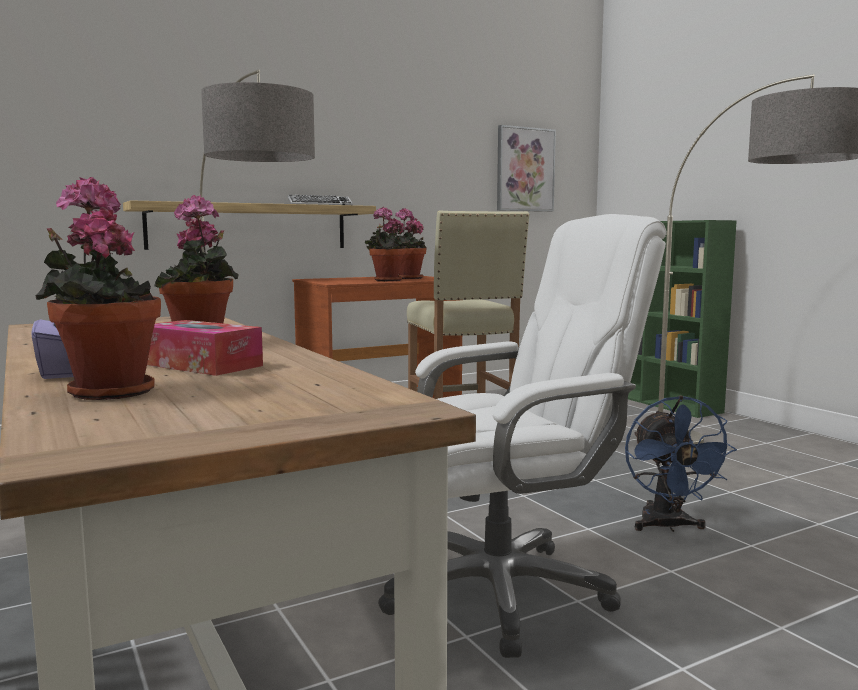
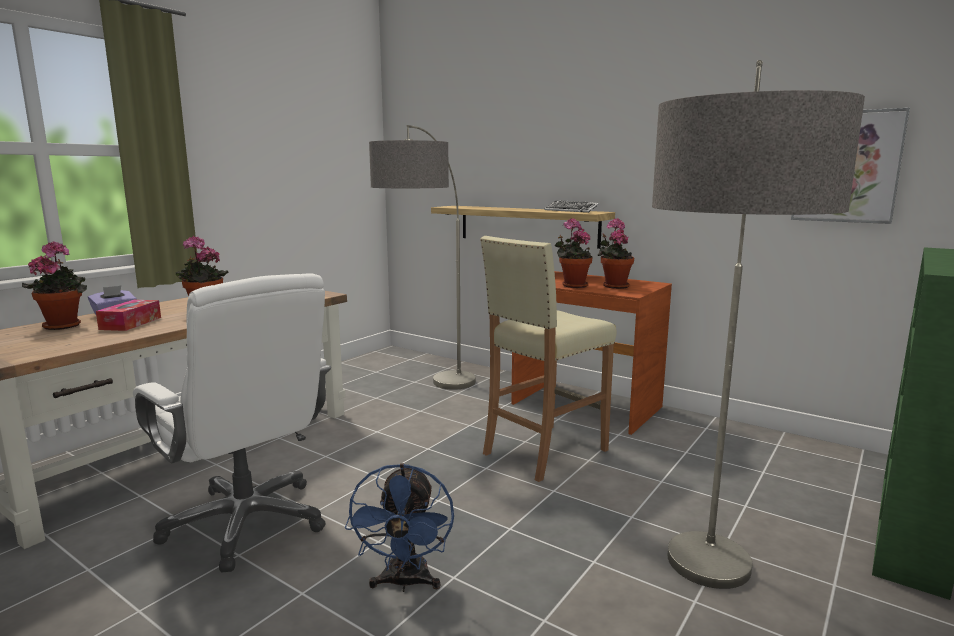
camera: 65 degrees right, 5 degrees up
(668, 526) = (405, 583): blue fan -> blue fan turned 60 degrees counterclockwise

